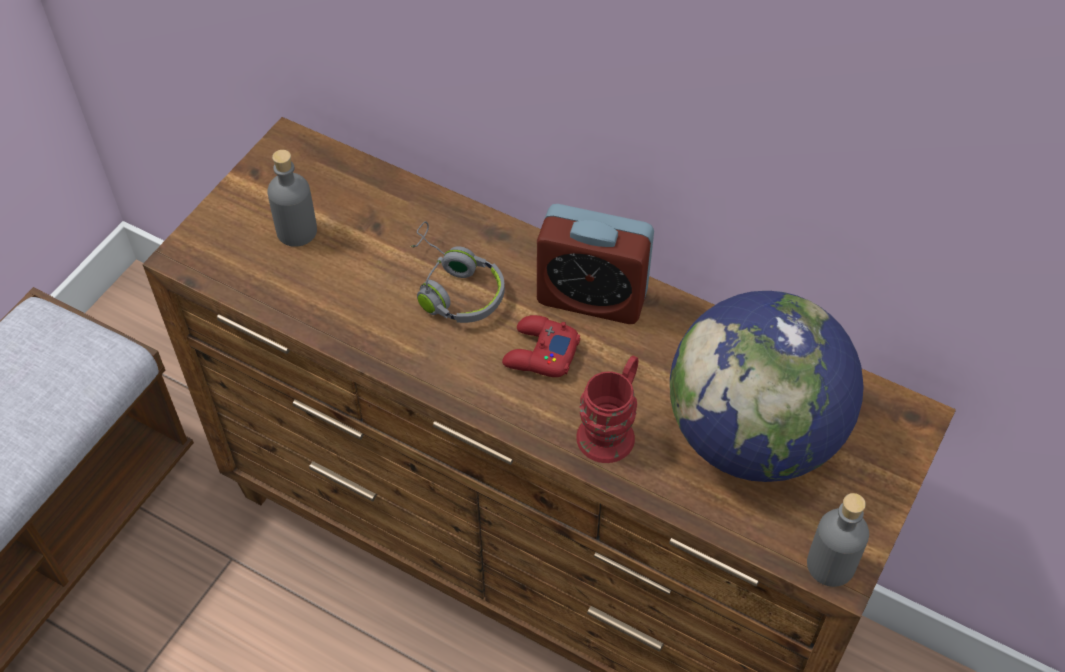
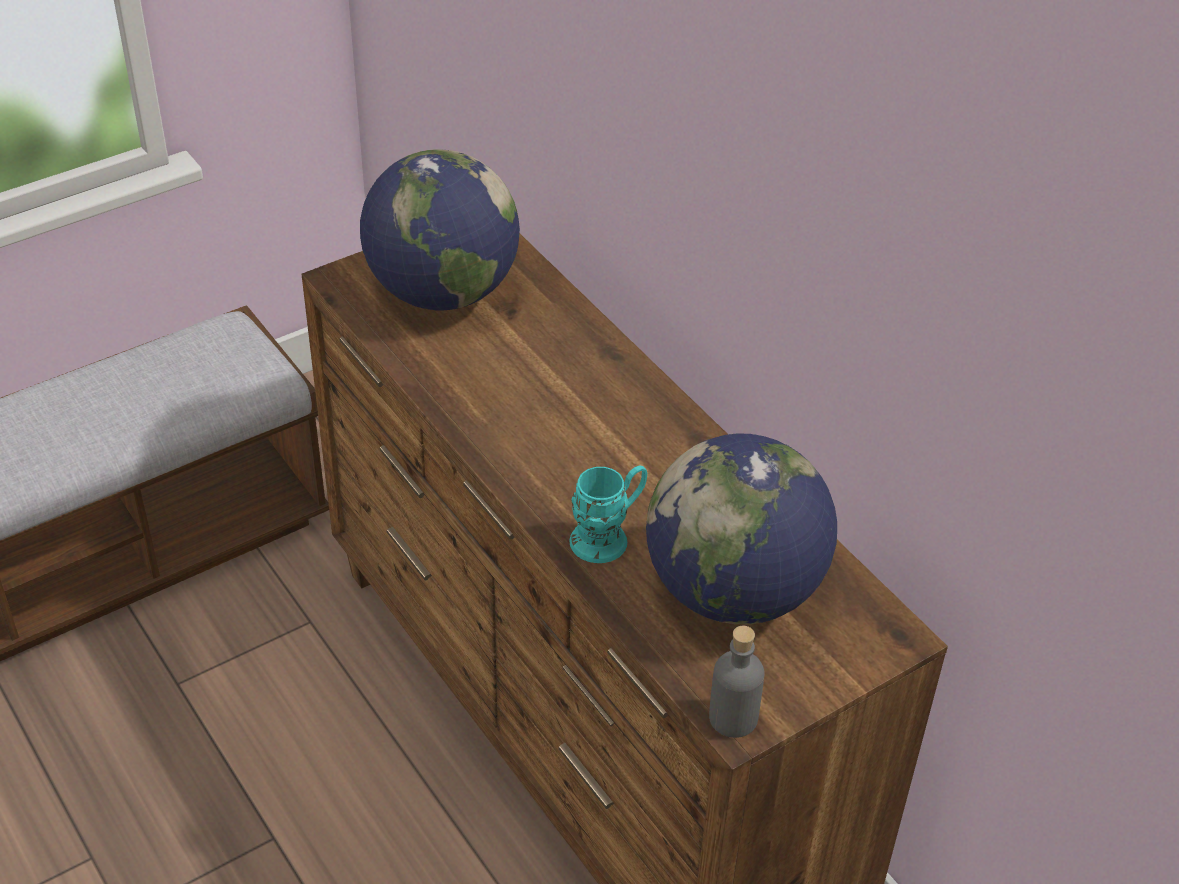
camera: 25 degrees right, 10 degrees down
(297, 231) = (442, 292): grey bottle -> globe
(452, 287) = (545, 380): grey headphones -> none
(540, 353) = (586, 457): red game controller -> none
(592, 297) = (663, 431): alarm clock -> none
(611, 429) = (608, 537): red mug -> turquoise mug

